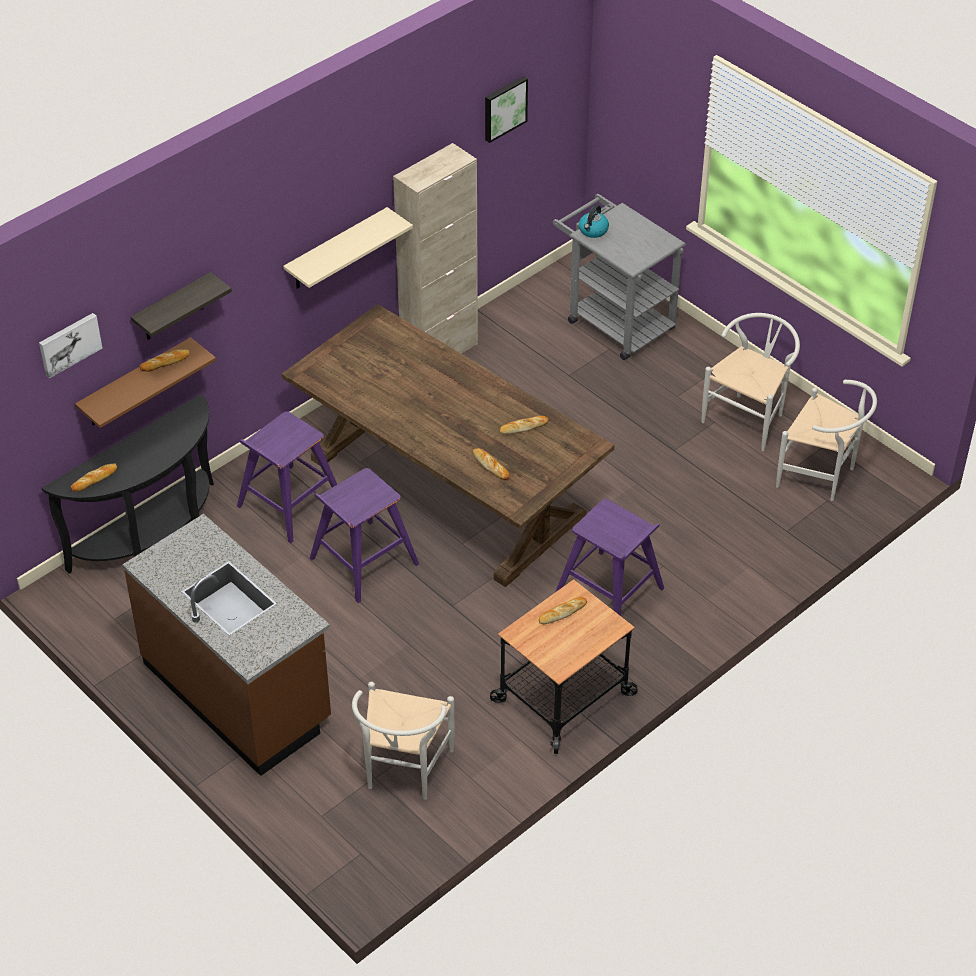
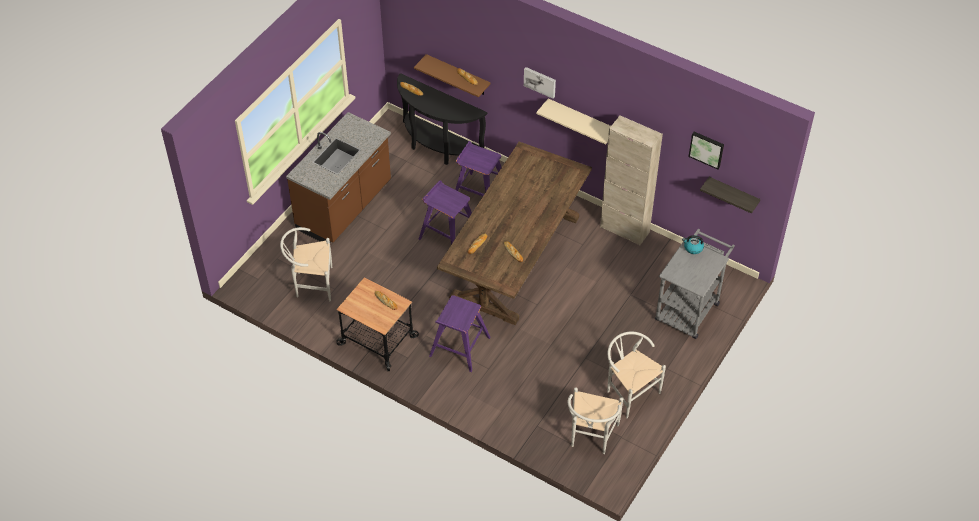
camera: 75 degrees right, 5 degrees up
(69, 343) = (427, 25): picture -> picture (540, 81)
(173, 308) = (483, 60): shelf -> shelf (733, 195)
(749, 417) = (629, 391): white chair -> white chair turned 150 degrees counterclockwise

